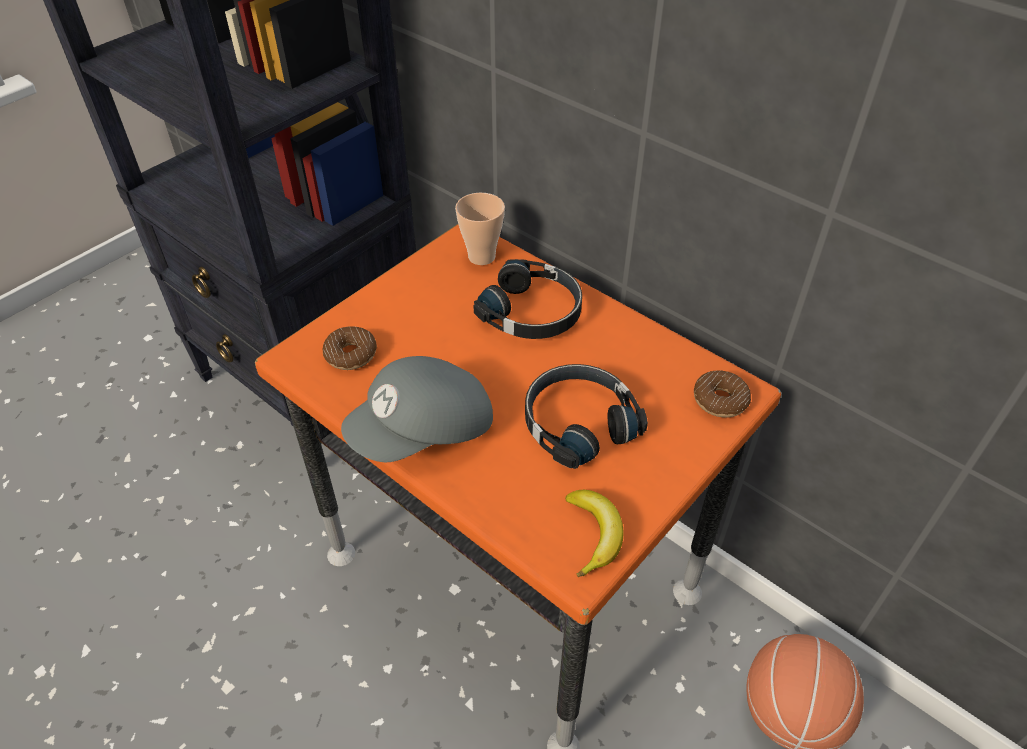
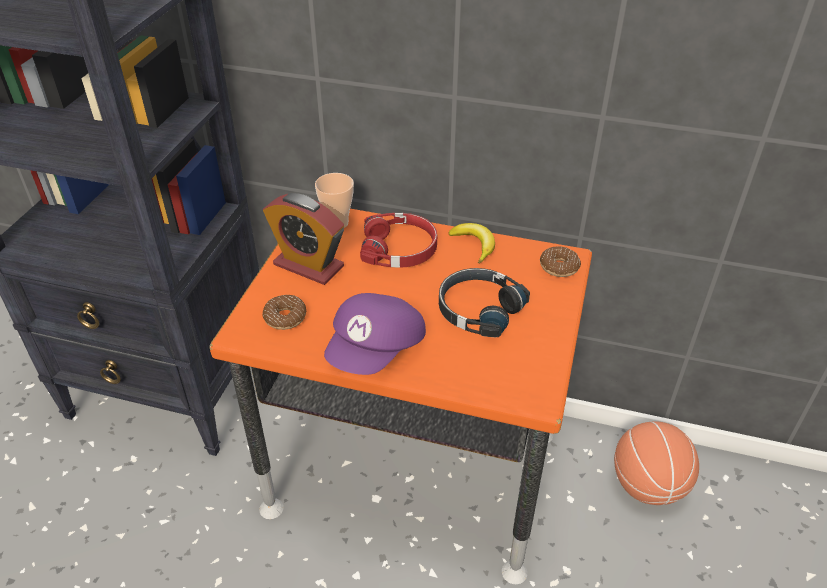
camera: 25 degrees left, 5 degrees down
(416, 299) = (308, 265): none -> alarm clock
(424, 432) = (377, 350): grey cap -> purple cap
(533, 312) = (400, 249): black headphones -> red headphones
(594, 534) = (534, 373): banana -> banana (474, 245)

